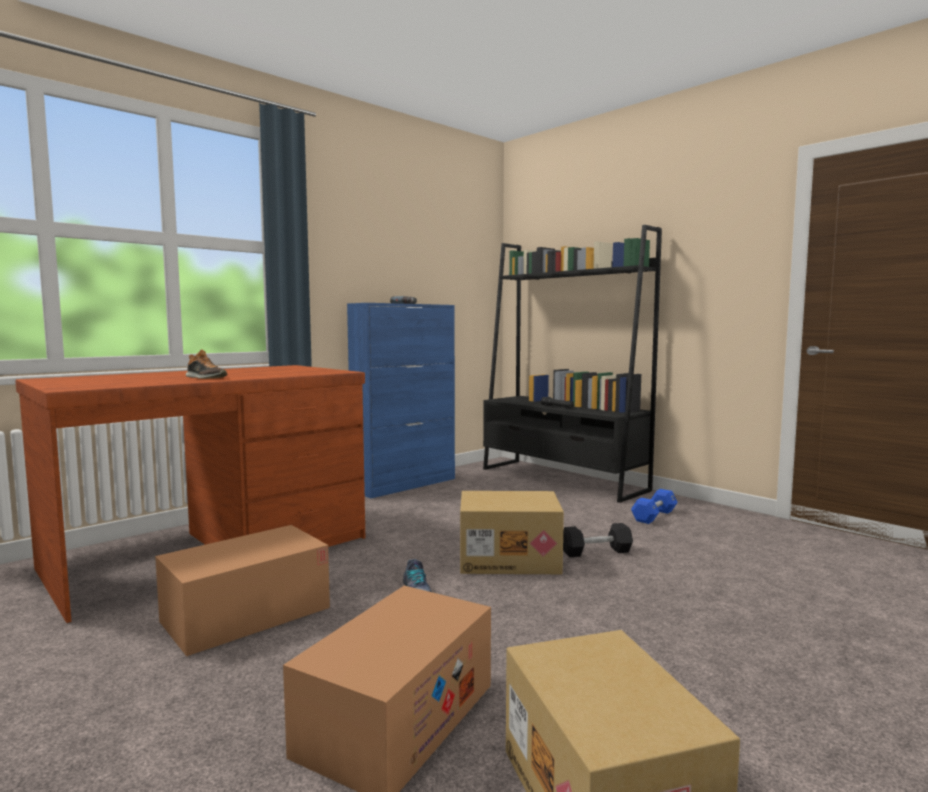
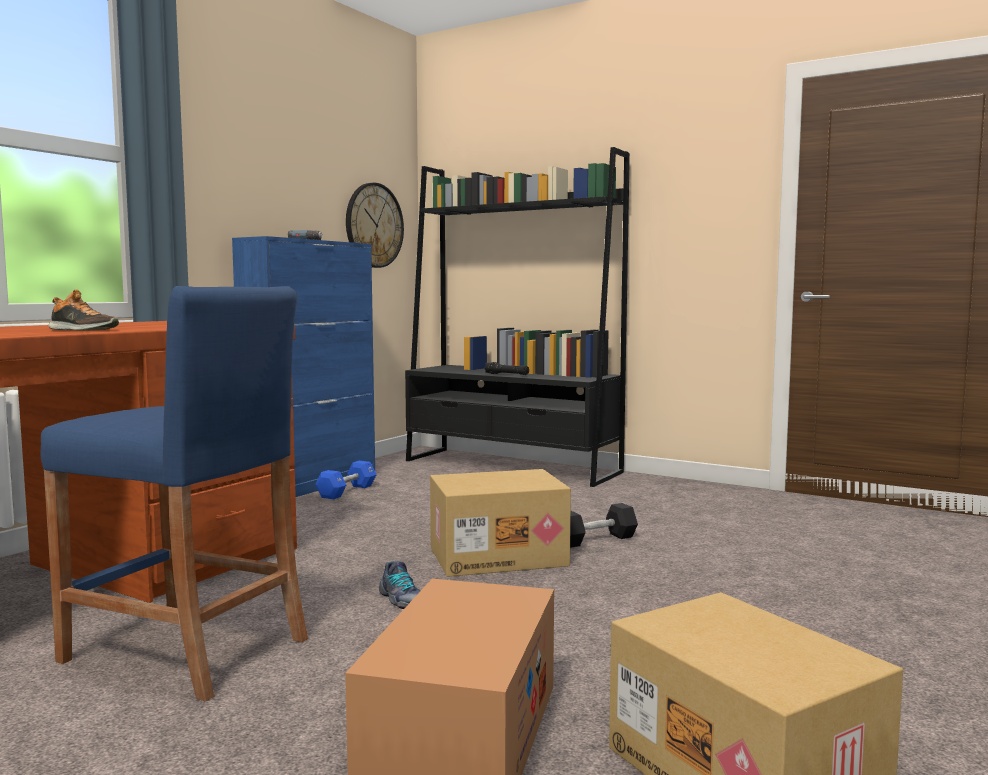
camera: 15 degrees left, 0 degrees up
(246, 614) = (186, 650): cardboard box -> blue stool
(464, 289) = (374, 225): none -> wall clock
(654, 516) = (640, 498): blue dumbbell -> blue dumbbell (347, 491)

